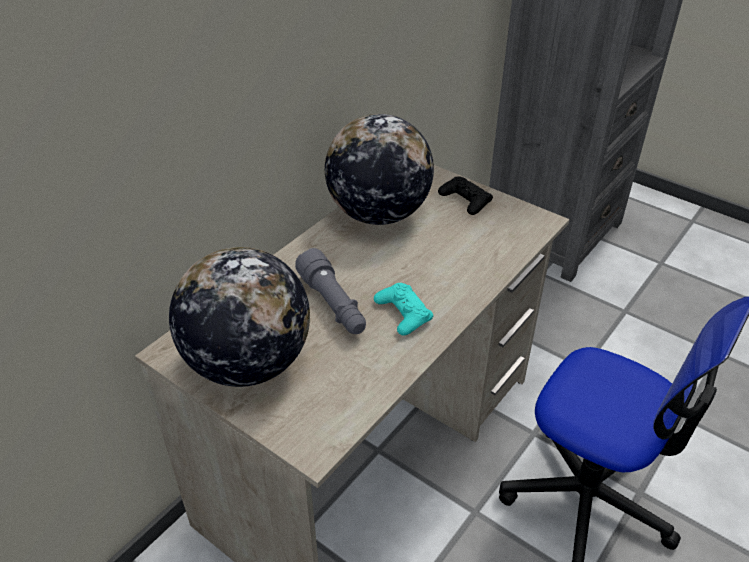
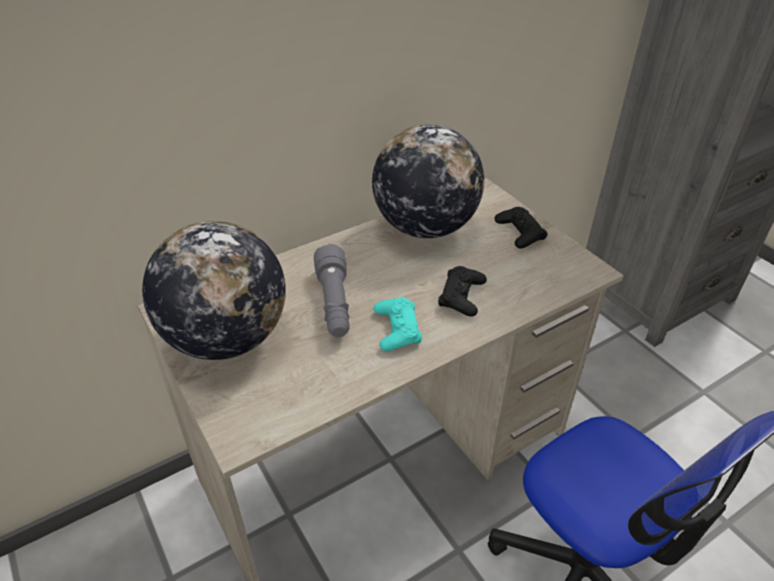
camera: 20 degrees right, 0 degrees up
(444, 269) = (462, 296): none -> black game controller

